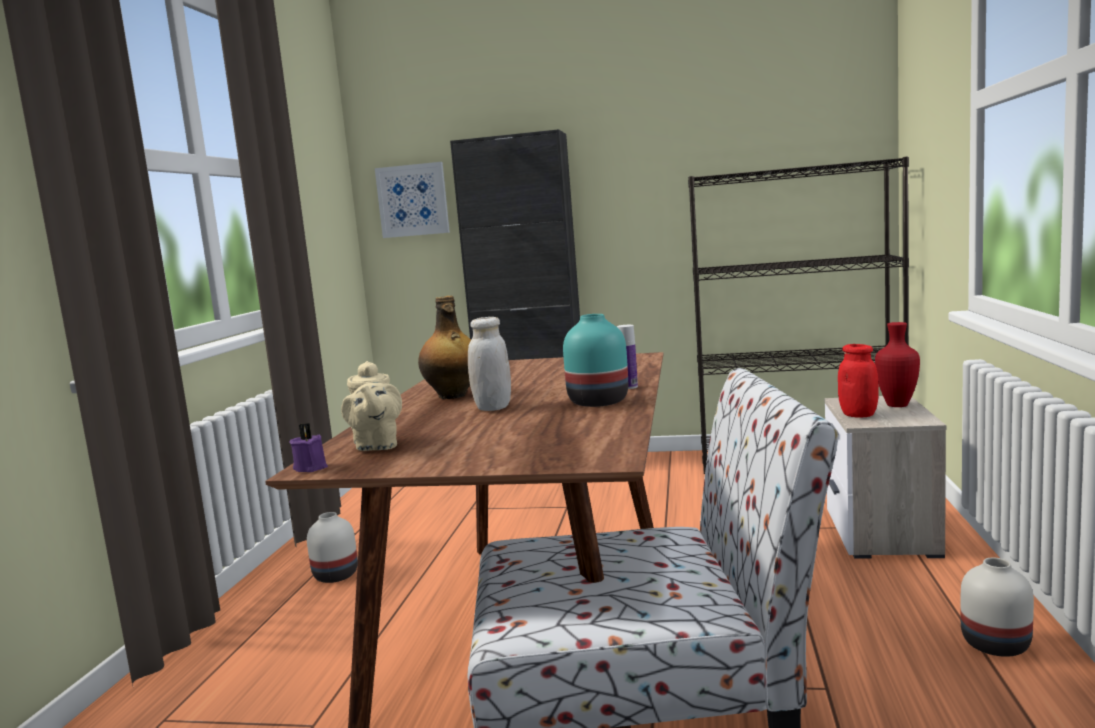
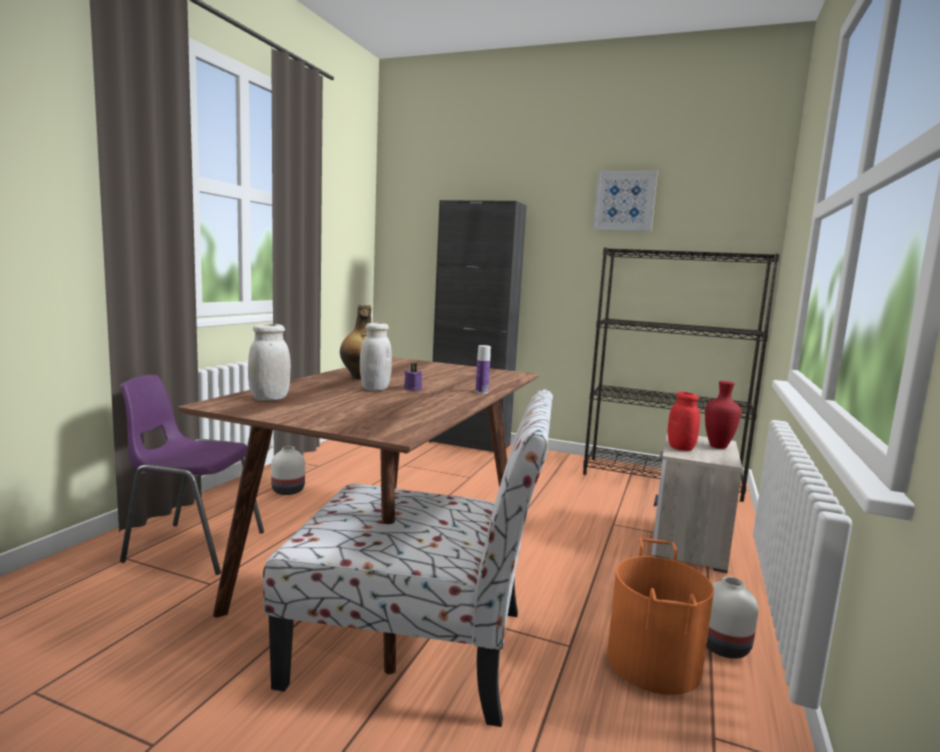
camera: 10 degrees right, 0 degrees up
(251, 681) = (192, 546): none -> purple chair
(311, 467) = (213, 404): purple candle -> purple candle (413, 388)
(376, 446) = (269, 398): beige teapot -> white jar
(413, 200) = (414, 240): picture -> picture (624, 201)
(596, 402) = (446, 397): turquoise vase -> none
(934, 682) = (655, 662): none -> orange bucket

